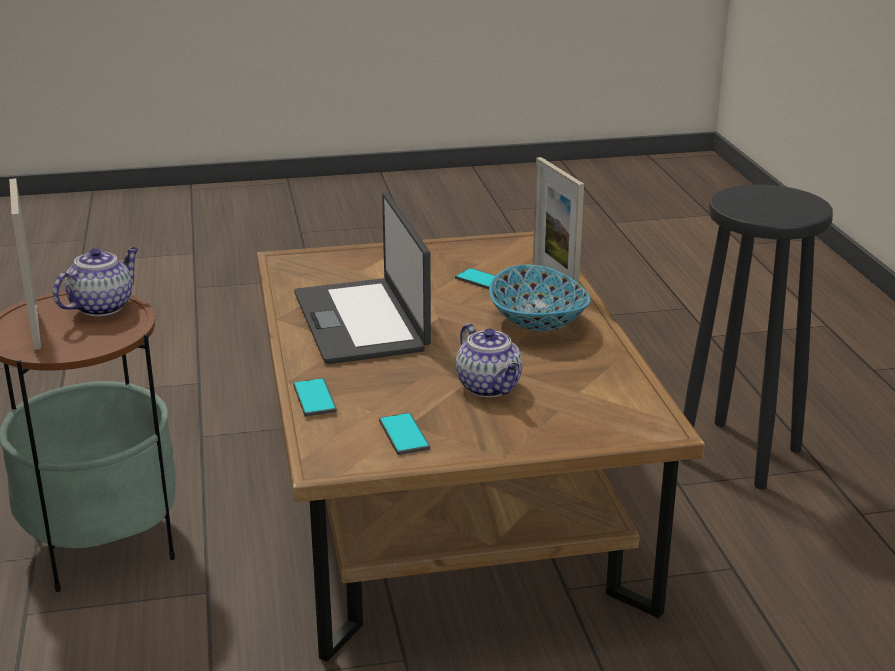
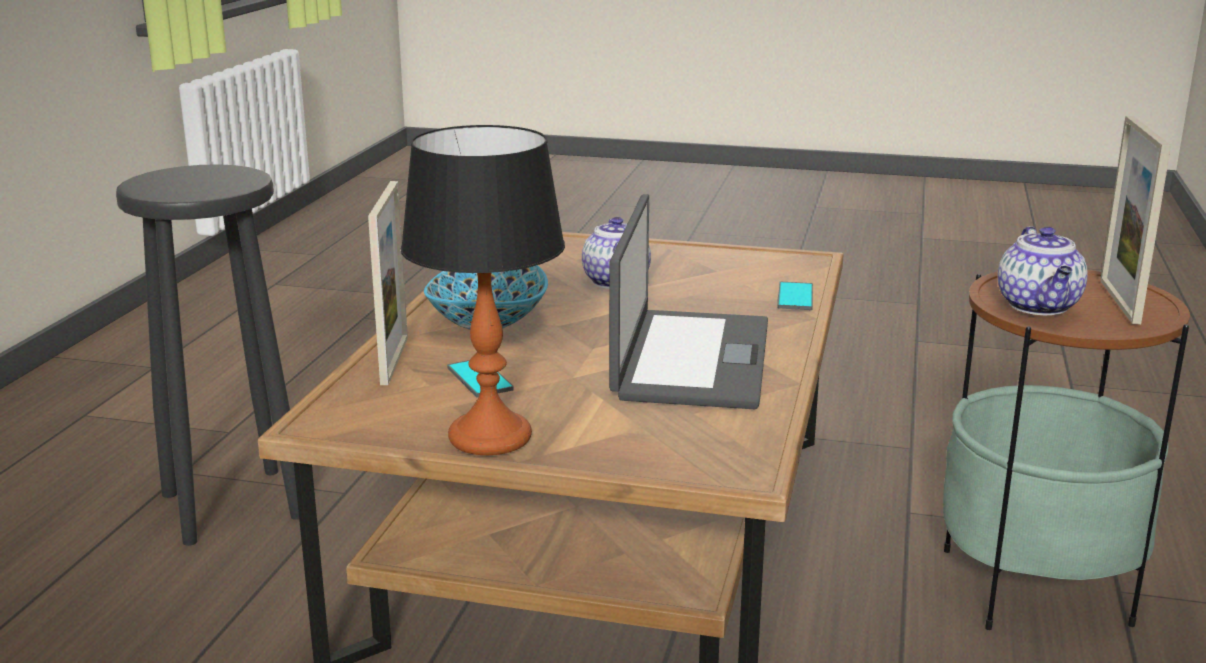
camera: 155 degrees left, 5 degrees down
(102, 306) = (1039, 307): teapot -> teapot turned 60 degrees counterclockwise
(404, 434) = (728, 265): phone -> none
(433, 249) = (490, 437): none -> table lamp

